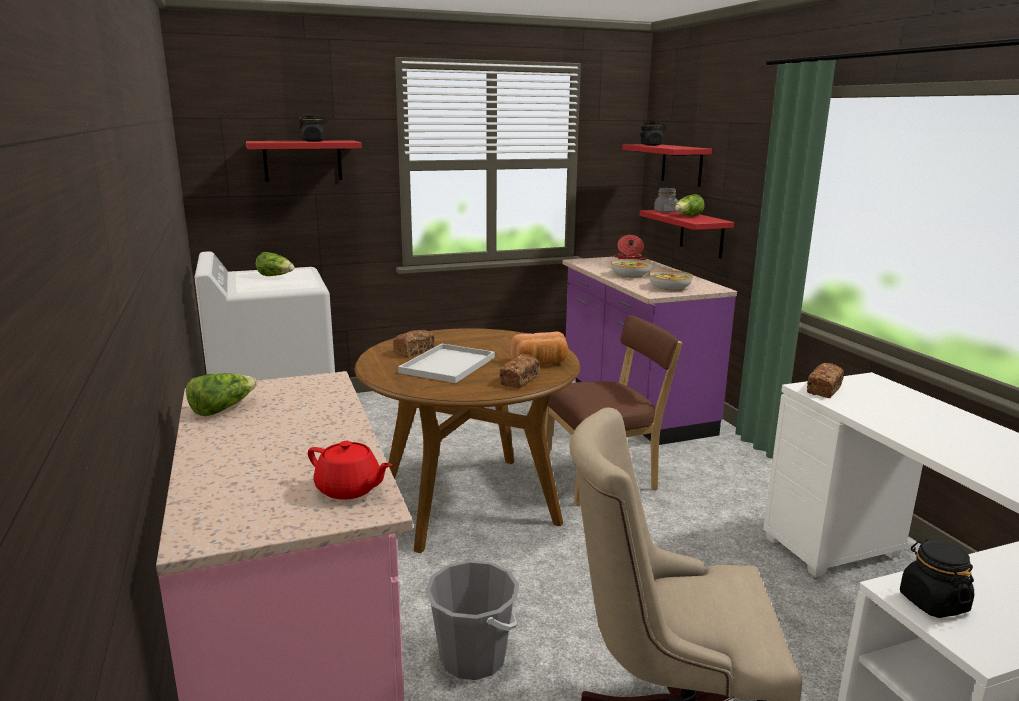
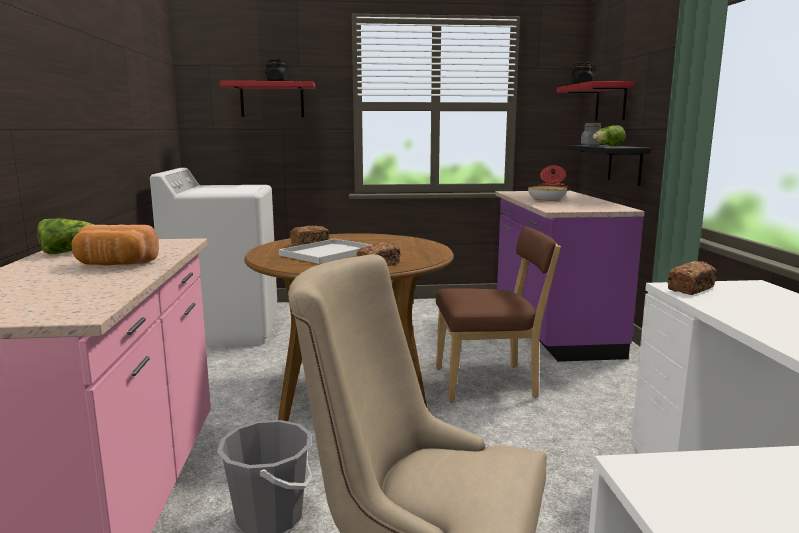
camera: 15 degrees right, 5 degrees down
(276, 276) = (229, 187): lettuce -> none
(349, 489) = (81, 301): red teapot -> none
(540, 363) = (412, 256): bread -> bread (115, 264)
(670, 287) = (576, 207): bowl -> none
(701, 233) = (625, 164): red shelf -> black shelf
(933, 602) = (678, 489): black jar -> none

